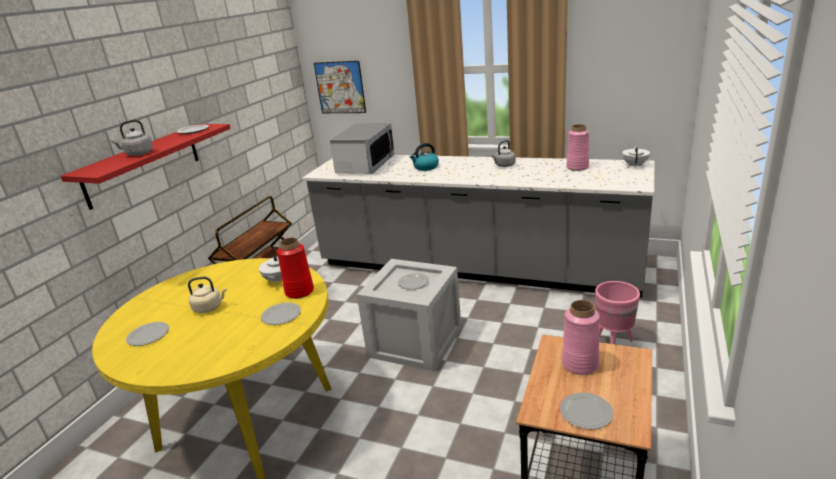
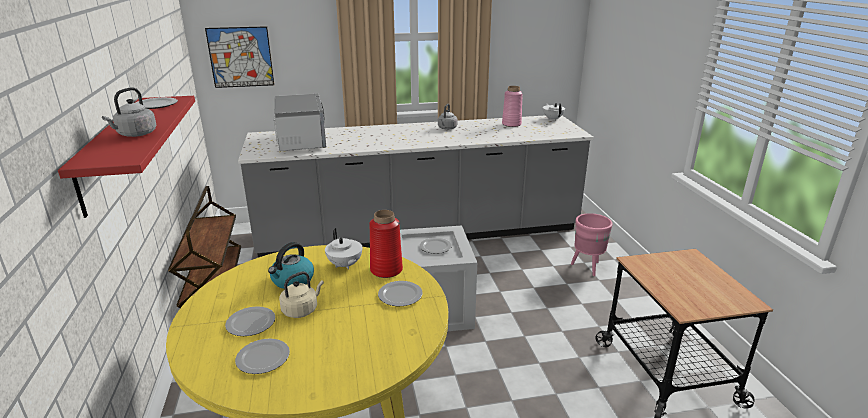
camera: 35 degrees left, 0 degrees up
(425, 167) = (372, 137): kettle -> kettle (292, 280)
(580, 364) = (668, 270): pink vase -> none
(587, 412) = (712, 300): plate -> plate (251, 322)

